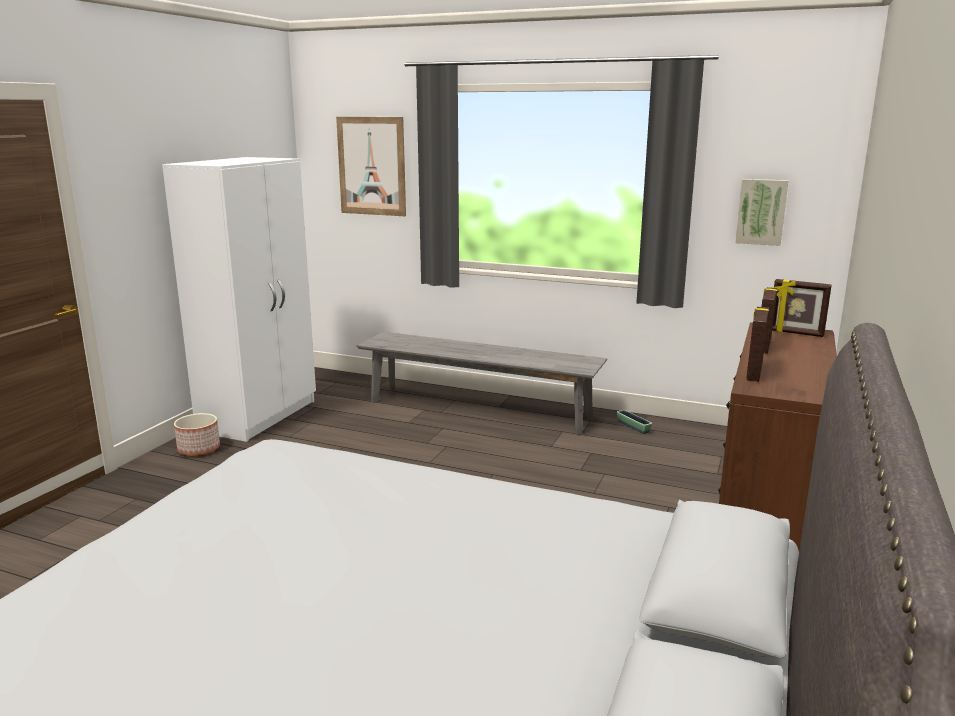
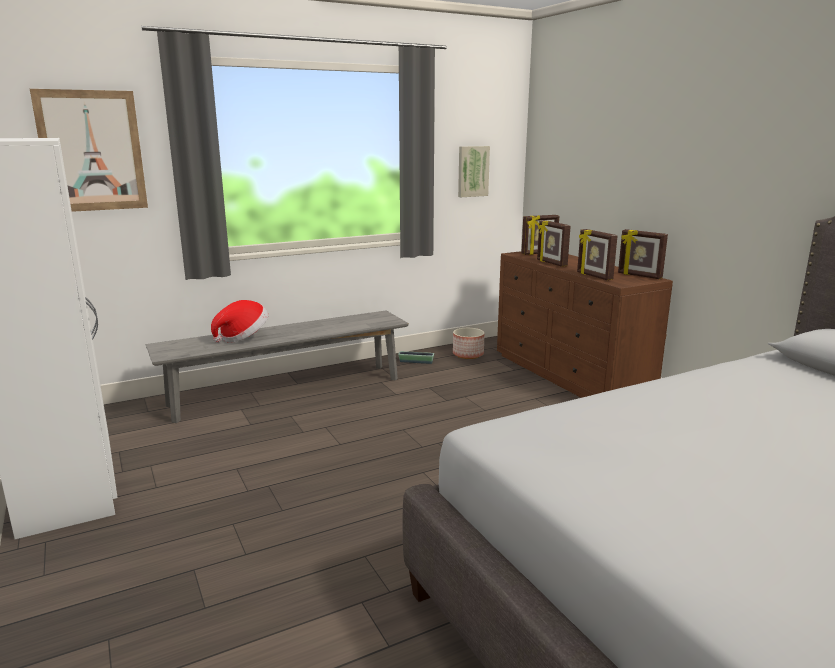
camera: 50 degrees left, 0 degrees up
(199, 449) = (69, 551): planter -> planter (468, 354)
(444, 346) = (243, 337): none -> hat
(815, 389) = (639, 276): none -> picture frame

